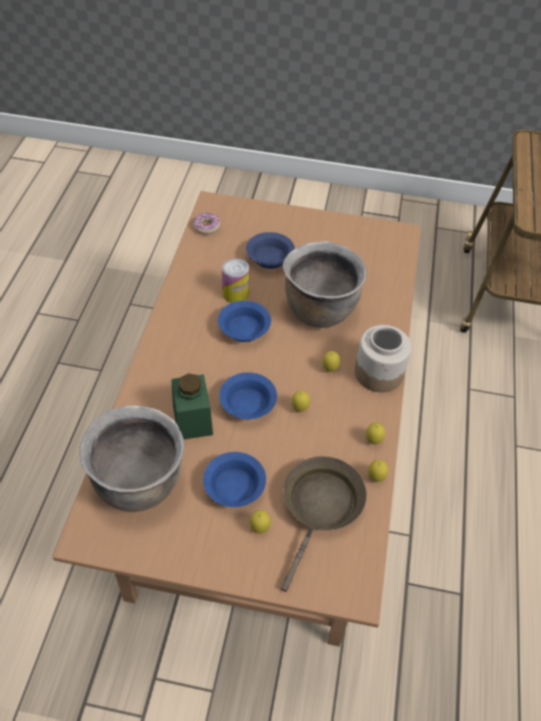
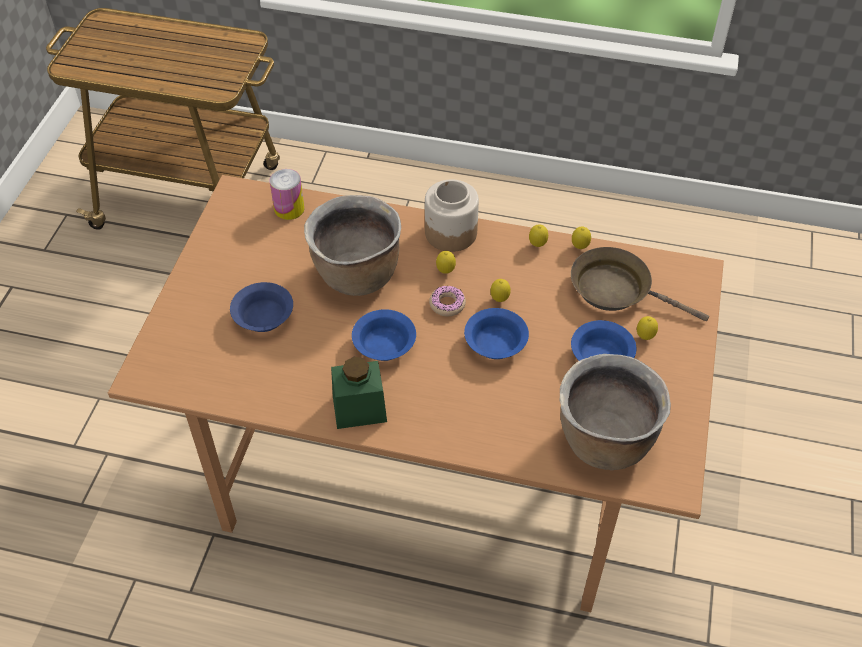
camera: 85 degrees left, 0 degrees up
(192, 419) = (517, 394): green jar -> green jar (359, 409)
(206, 227) = (190, 384): donut -> donut (447, 304)
(235, 293) = (322, 353): can -> can (289, 209)

